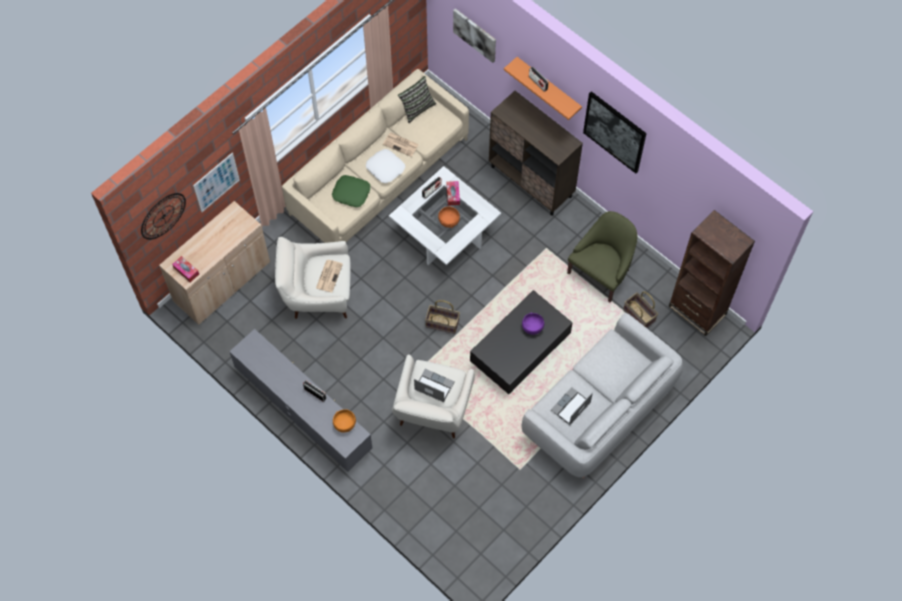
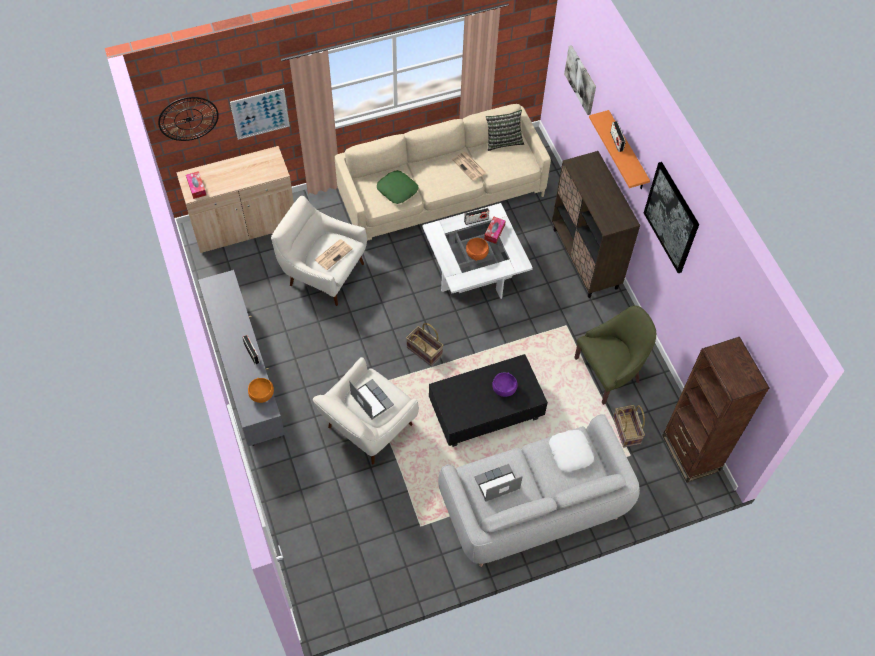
camera: 25 degrees right, 5 degrees down
(385, 168) = (442, 181): white pillow -> white pillow (570, 452)

